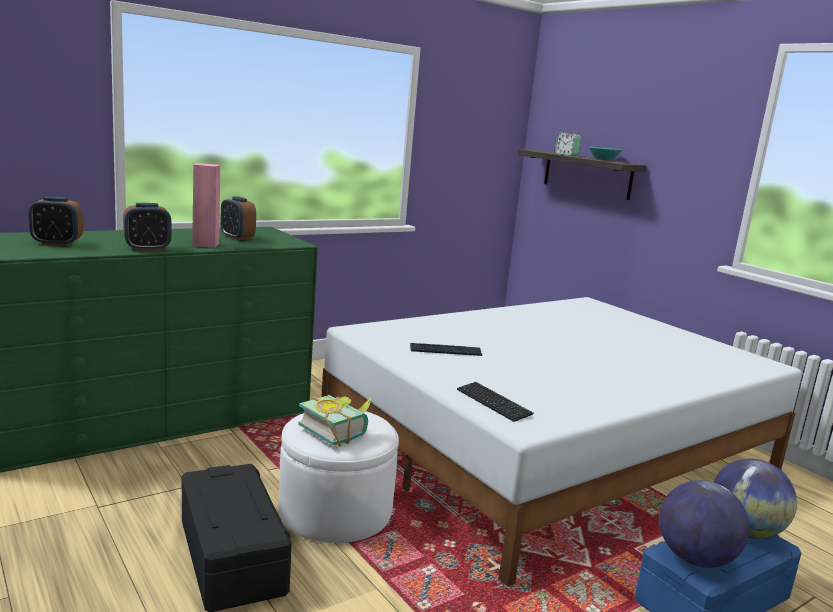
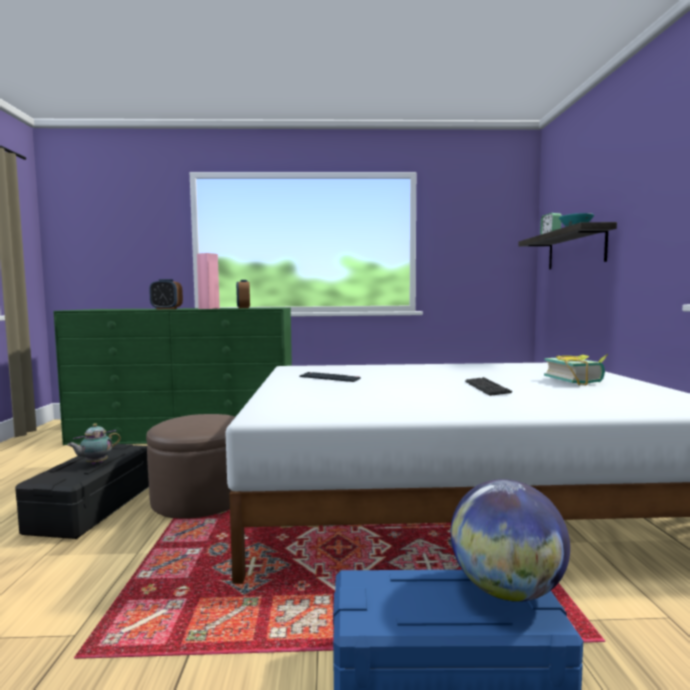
camera: 35 degrees right, 10 degrees down
(57, 243) = (127, 309): alarm clock -> none
(248, 503) = (95, 463): none -> teapot
(335, 511) = (201, 497): white ottoman -> brown ottoman
(337, 431) = (188, 423): book -> book (577, 381)
(493, 403) = (280, 402): keyboard -> keyboard (486, 388)
(695, 559) = (377, 596): globe -> none

